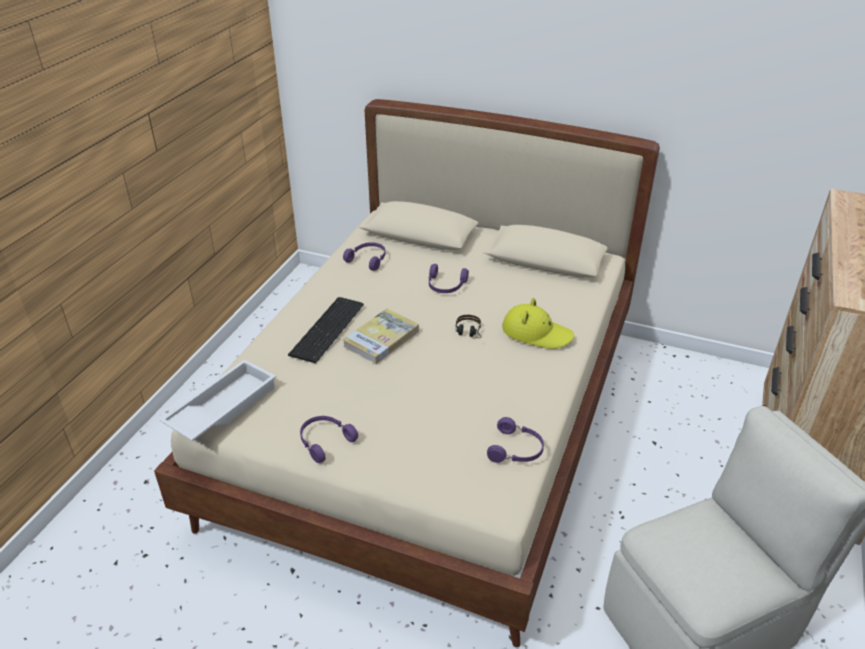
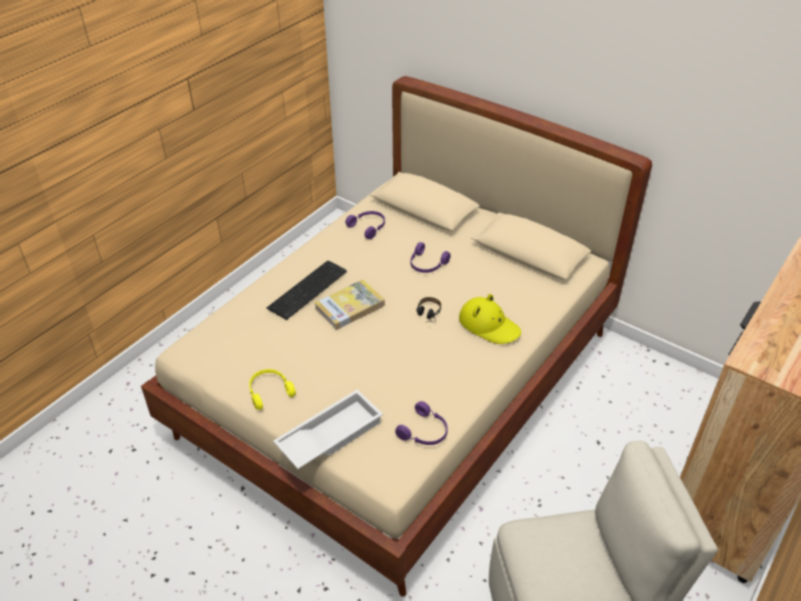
camera: 15 degrees right, 5 degrees up
(221, 407) = (198, 345): white tray -> white tray (329, 434)
(324, 441) = (269, 391): purple headphones -> yellow headphones

